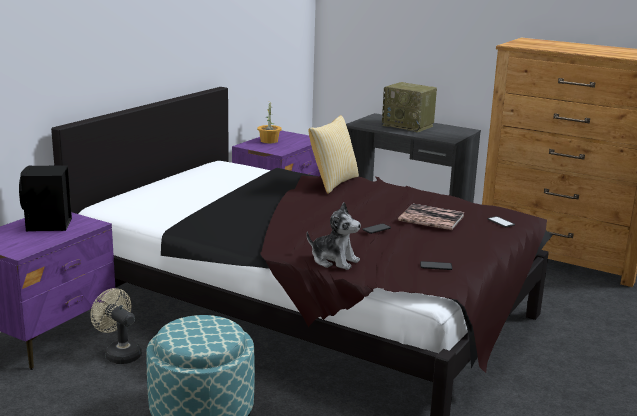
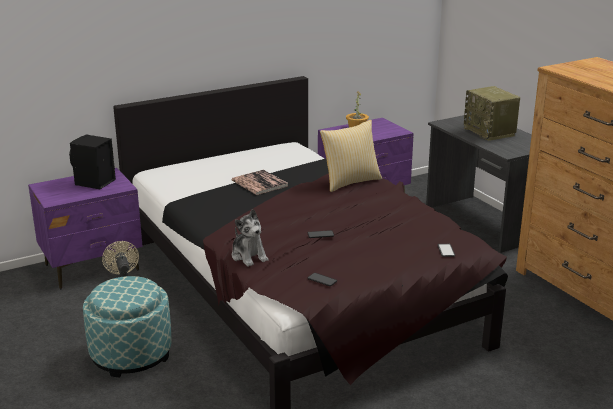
camera: 30 degrees right, 5 degrees up
(431, 218) = (384, 234): book -> book (259, 183)

